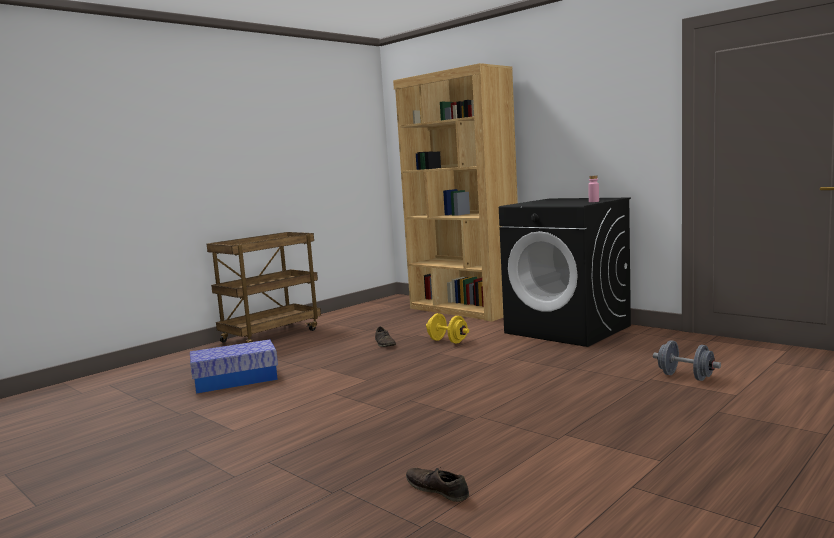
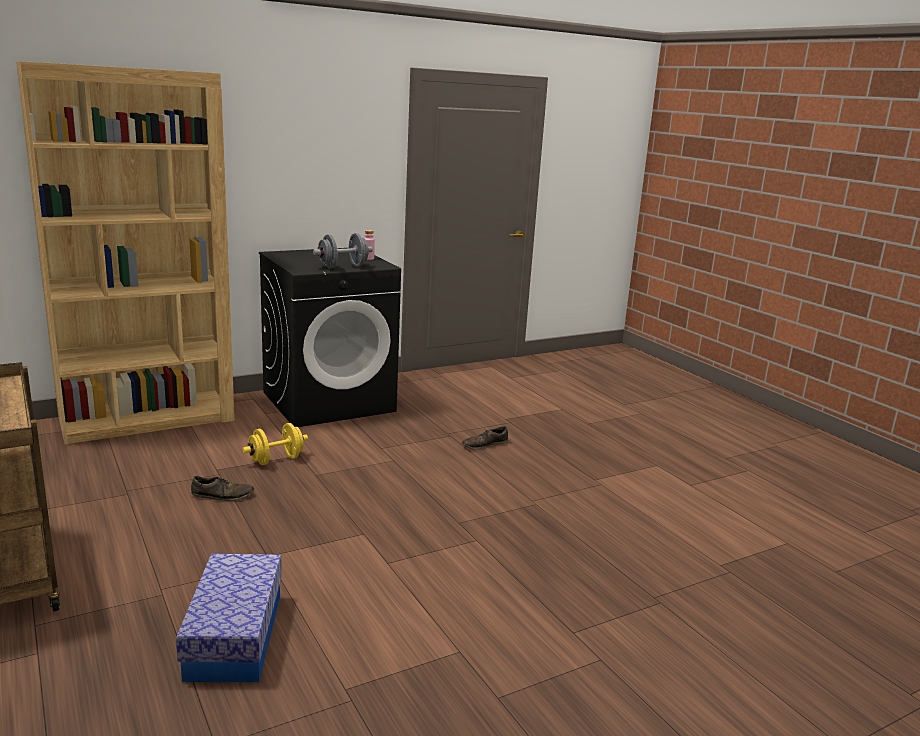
camera: 75 degrees left, 10 degrees up
(437, 489) = (672, 552): brown shoe -> brown shoe (484, 444)
(685, 377) = (512, 408): grey dumbbell -> grey dumbbell (343, 267)

